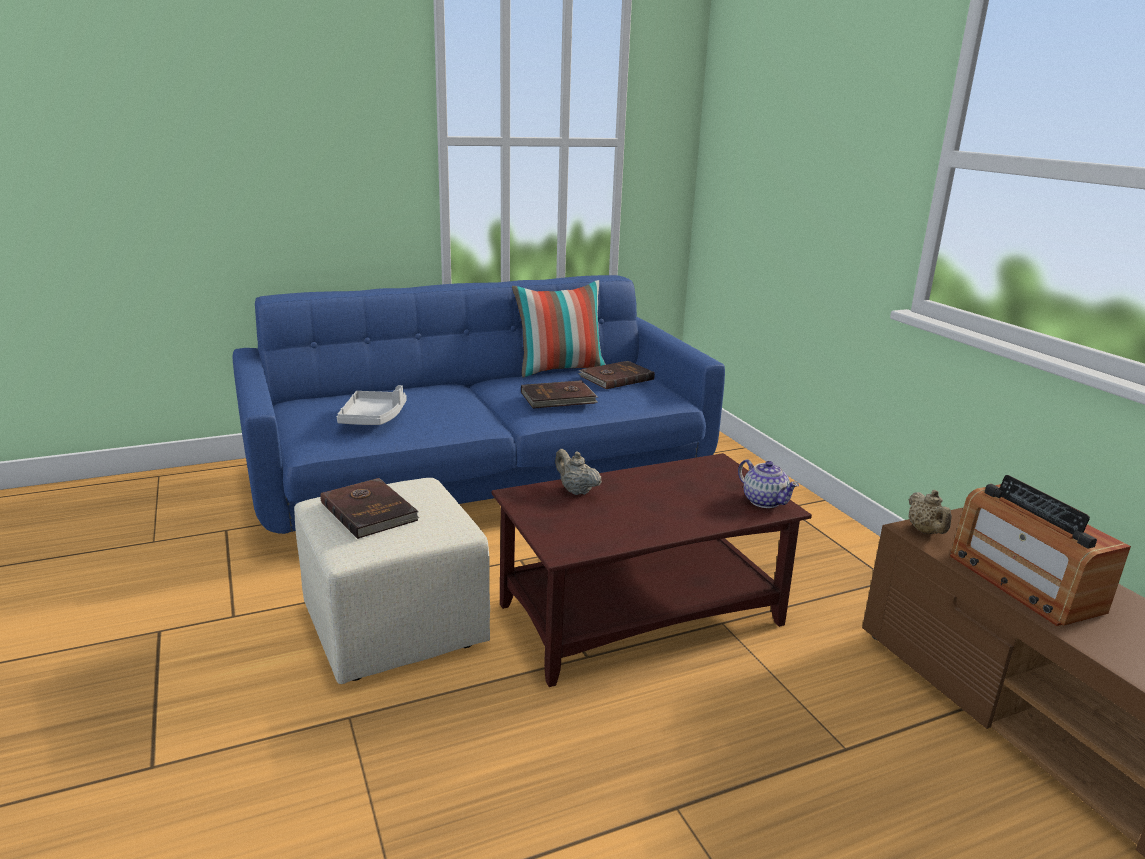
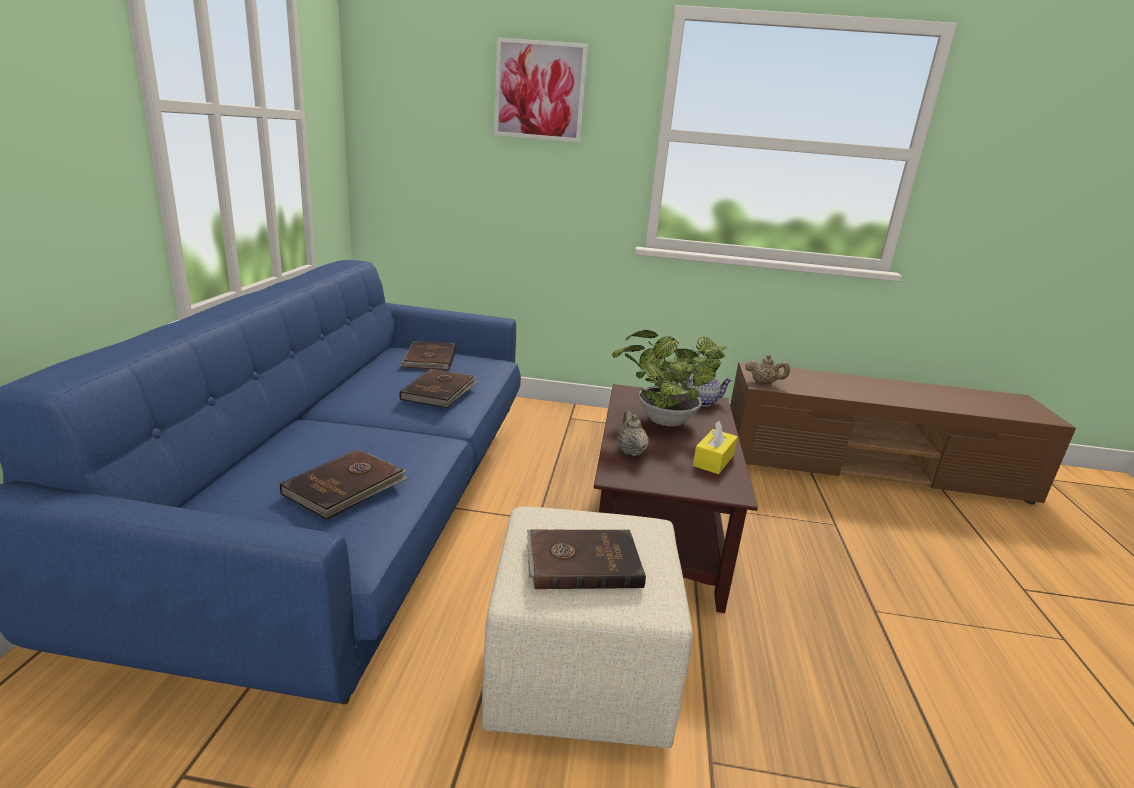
camera: 60 degrees left, 0 degrees up
(373, 418) = (346, 487): grey tray -> brown book
(560, 370) = (364, 369): pillow -> none
(576, 491) = (630, 451): beige teapot -> beige teapot turned 90 degrees clockwise
(618, 531) = (713, 460): none -> yellow tissue box
(670, 491) = (661, 421): none -> potted plant
(833, 107) = (539, 91): none -> picture
(1023, 582) = (830, 388): radio -> none

